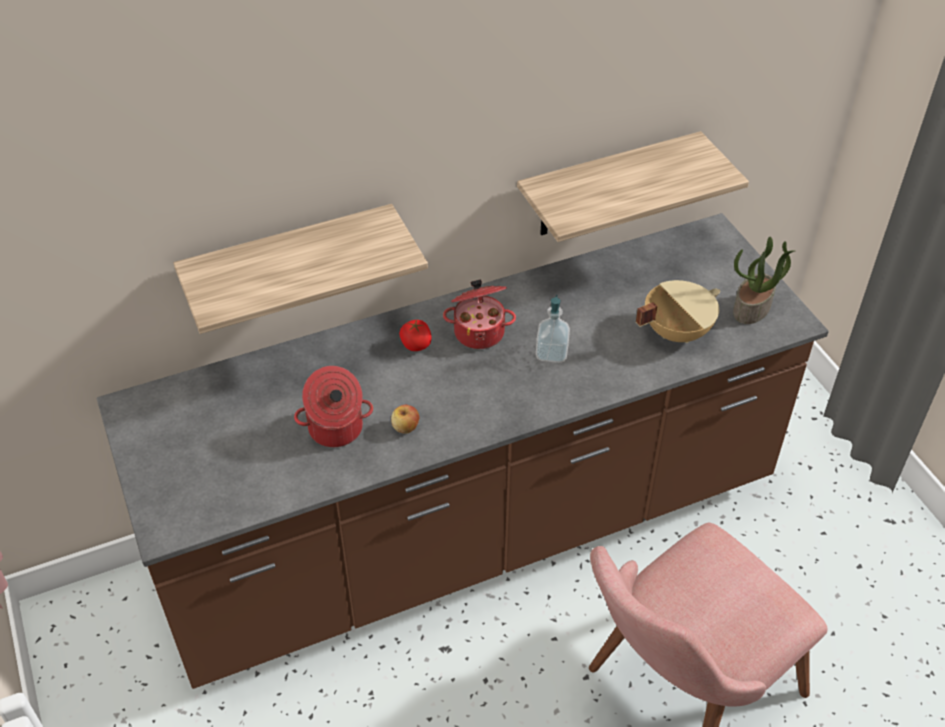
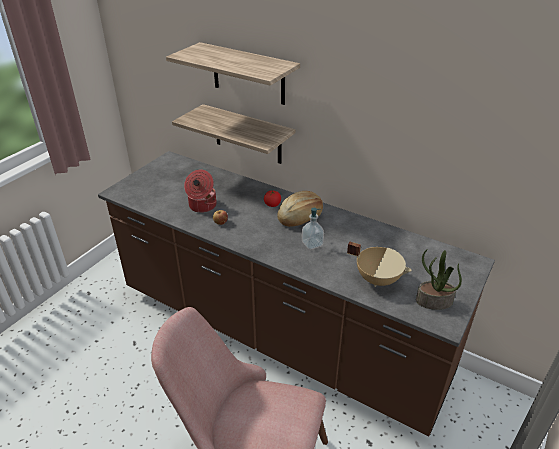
camera: 55 degrees right, 10 degrees down
(479, 331) = (301, 217): cooking pot -> bread
(607, 185) = (418, 192): shelf -> shelf (248, 74)

